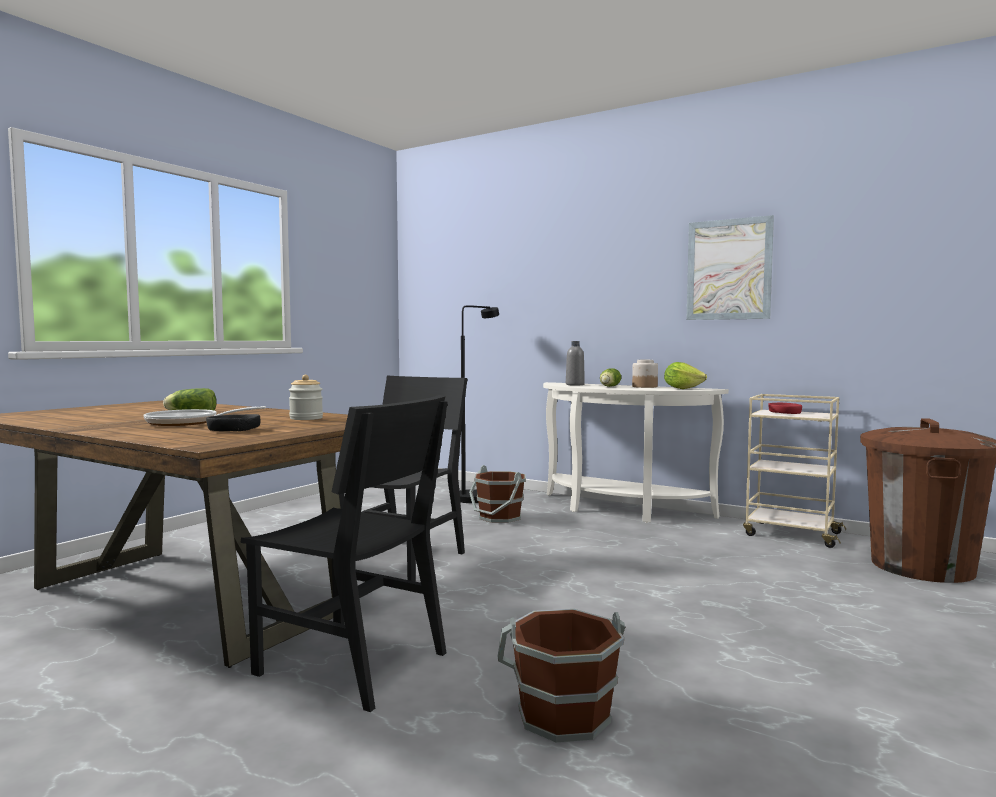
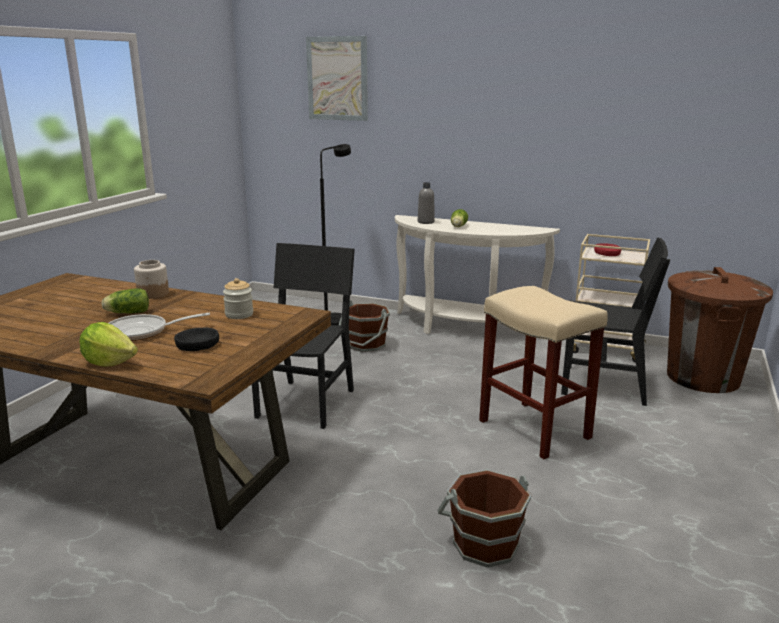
camera: 10 degrees left, 15 degrees up
(351, 663) = (314, 515): black chair -> black chair (604, 385)
(644, 386) = (488, 225): jar -> jar (152, 294)
(677, 601) = (535, 429): none -> beige stool
(682, 388) = (522, 229): lettuce -> lettuce (109, 362)
(729, 269) = (565, 122): picture -> picture (337, 78)

